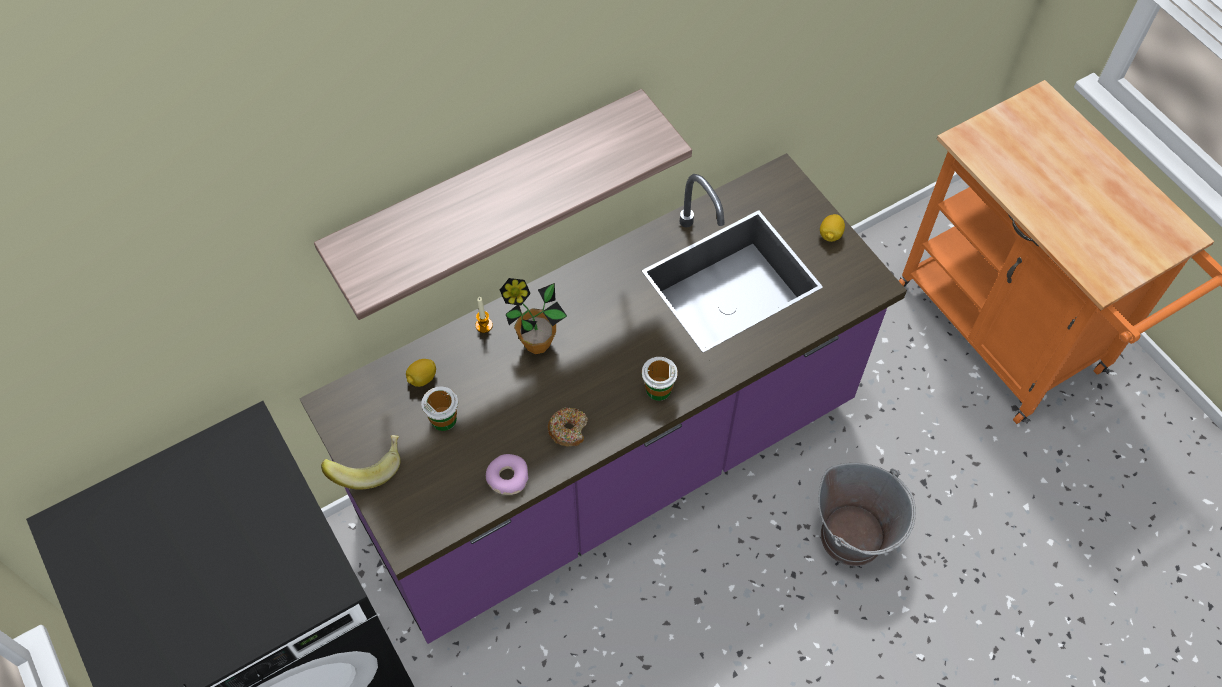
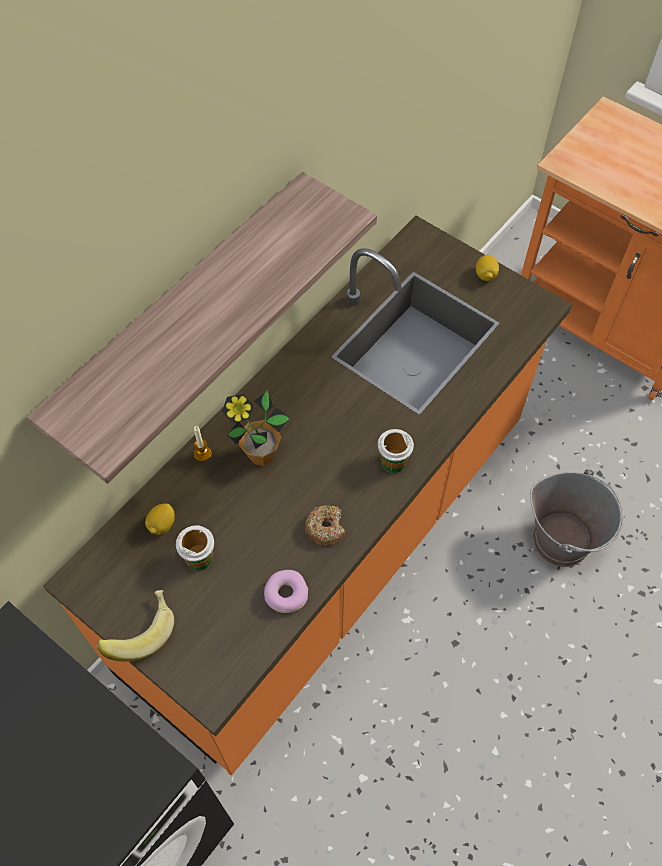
camera: 20 degrees left, 0 degrees up
(611, 465) = (331, 547): purple counter -> orange counter

